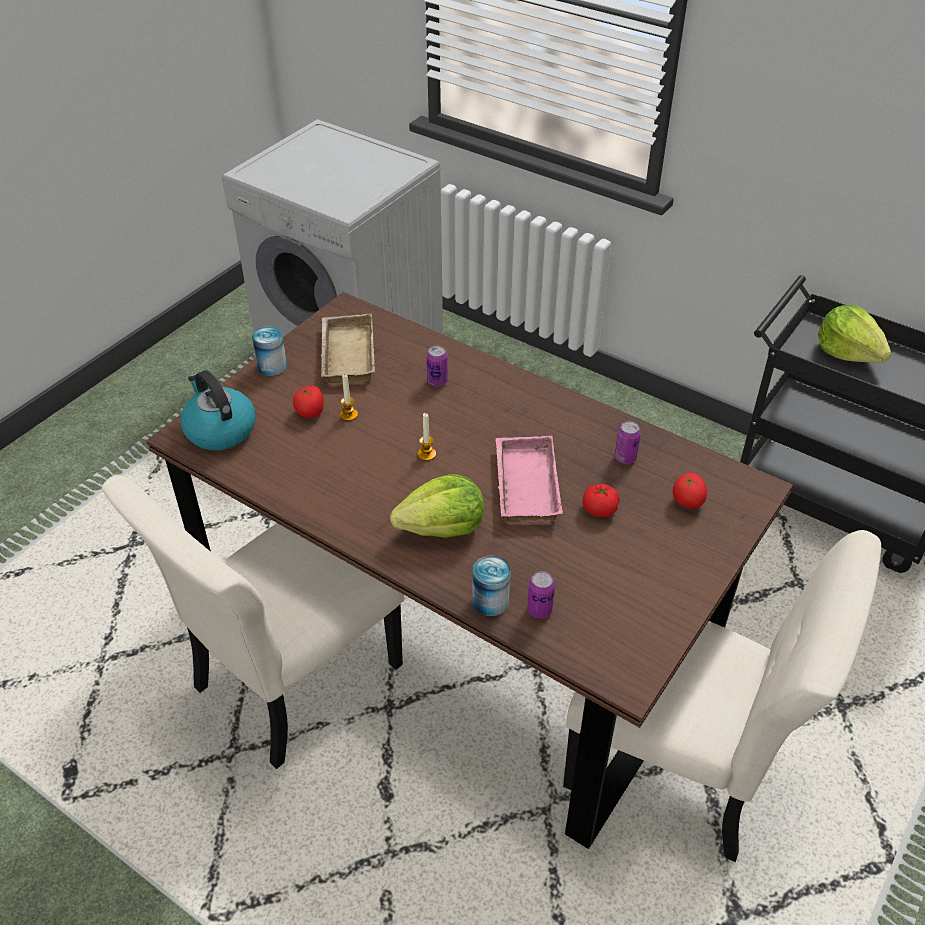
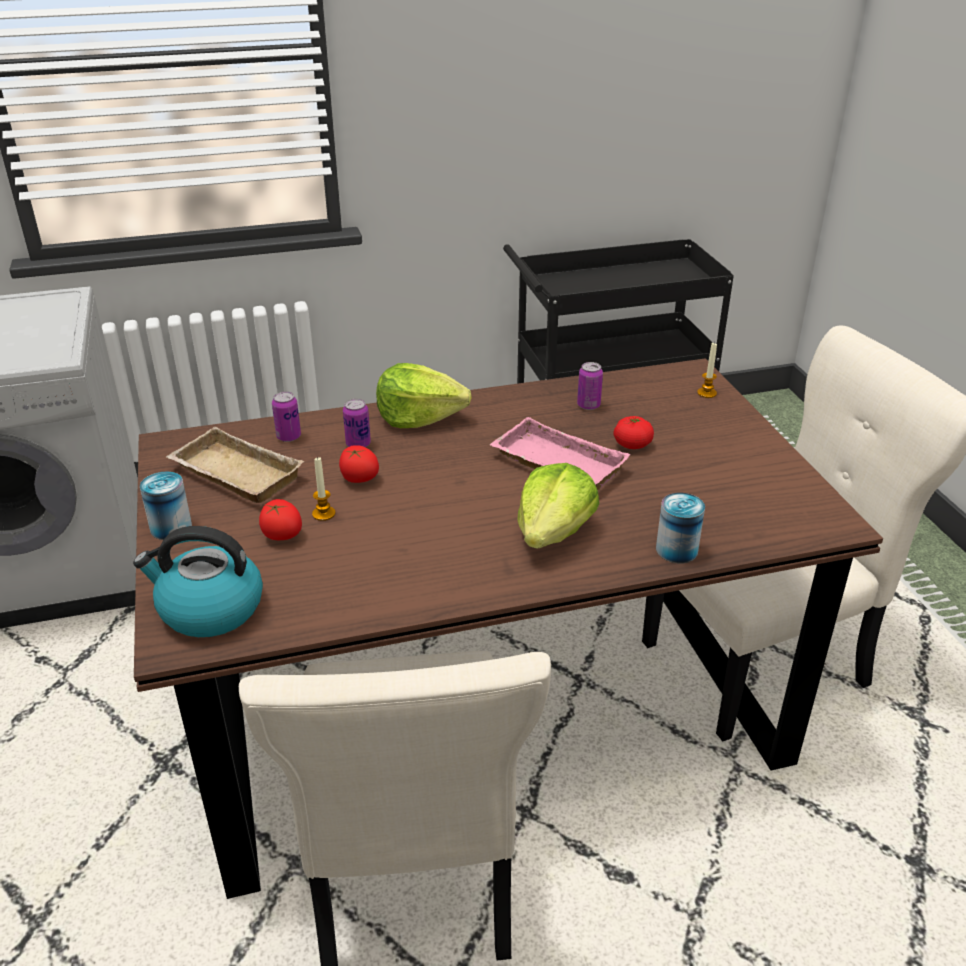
camera: 50 degrees left, 10 degrees down
(426, 454) = (446, 495): candle -> candle (706, 393)
(539, 609) = (714, 529): can -> can (288, 437)
(687, 501) = (671, 404): tomato -> tomato (359, 478)
(848, 352) = (584, 285): lettuce -> lettuce (419, 417)

